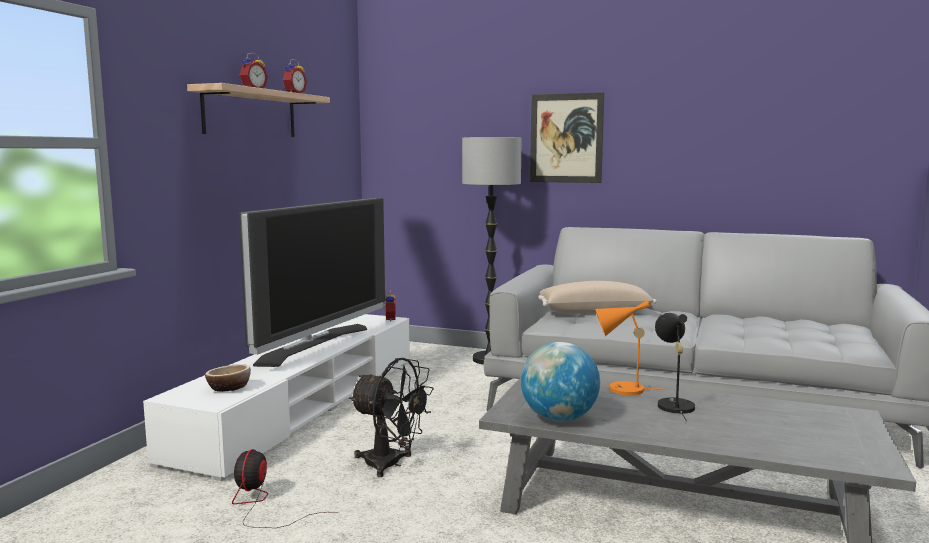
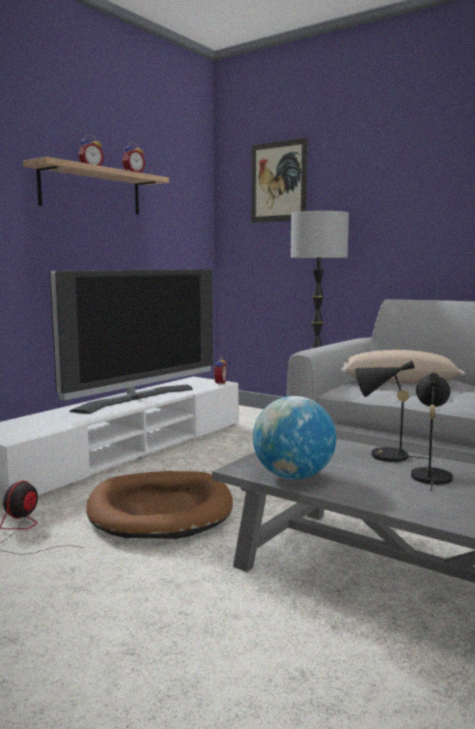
camera: 15 degrees right, 0 degrees up
(229, 388) = (32, 427): bowl -> none
(391, 464) = (160, 510): black fan -> brown dog bed
(566, 138) = (395, 212): picture -> picture (278, 181)
(621, 390) = (383, 456): orange table lamp -> black table lamp

